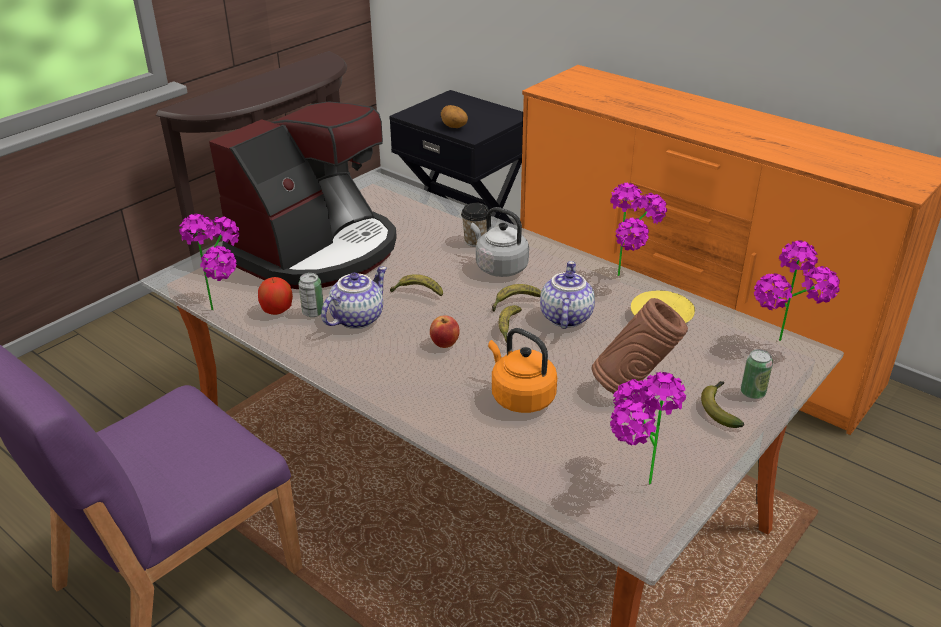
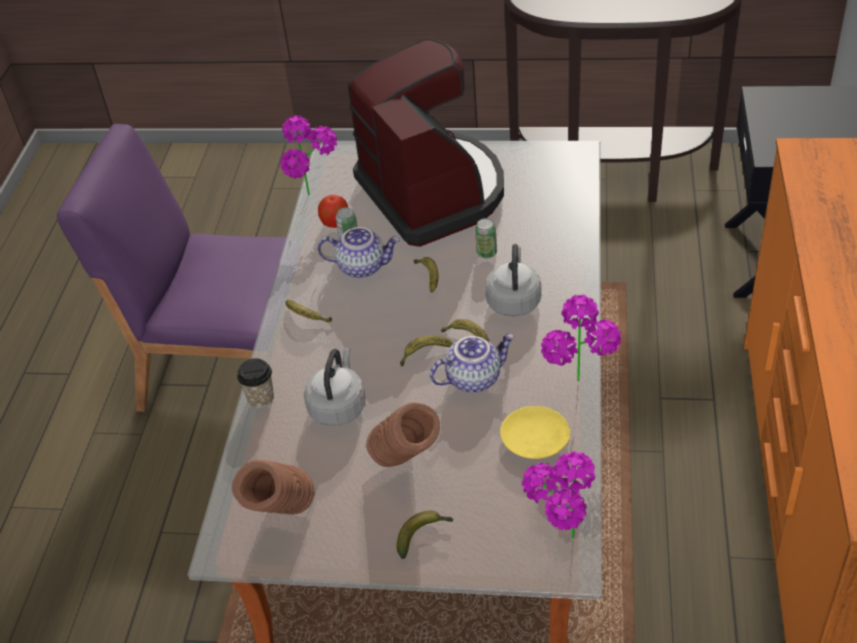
camera: 60 degrees right, 10 degrees up
(317, 251) = (433, 192): coffee machine -> coffee machine turned 120 degrees counterclockwise
(380, 372) = (306, 317): none -> banana
(445, 344) = (371, 330): apple -> none
(453, 127) = (772, 135): potato -> none
(476, 241) = (542, 265): cup -> cup (261, 398)
(520, 397) = (338, 406): orange kettle -> grey kettle
(632, 482) = (283, 518): potted plant -> brown vase
(752, 393) = (466, 549): can -> can (486, 253)

